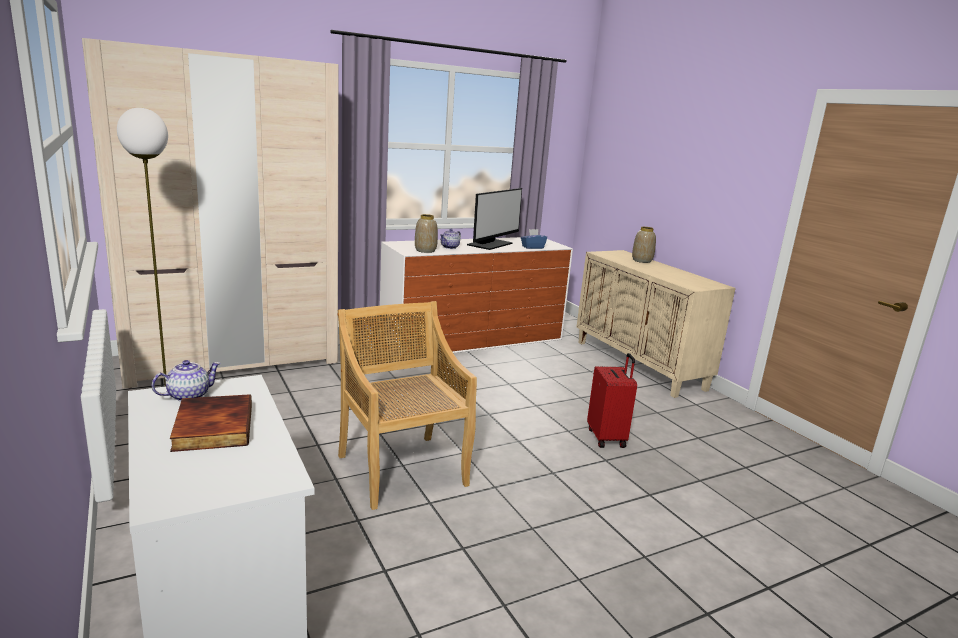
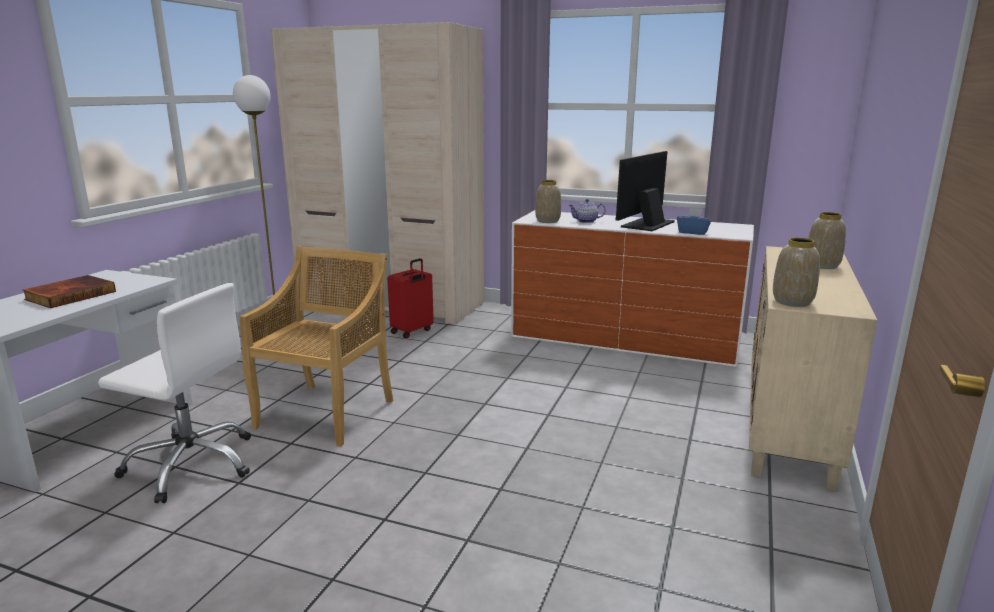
camera: 50 degrees right, 0 degrees up
(188, 396) = (114, 278): teapot -> none
(394, 560) = (192, 464): none -> white office chair
(491, 244) = (646, 224): monitor -> monitor turned 135 degrees clockwise
(607, 438) = (552, 472): red suitcase -> red suitcase (412, 331)
(691, 285) = (791, 302): none -> vase

